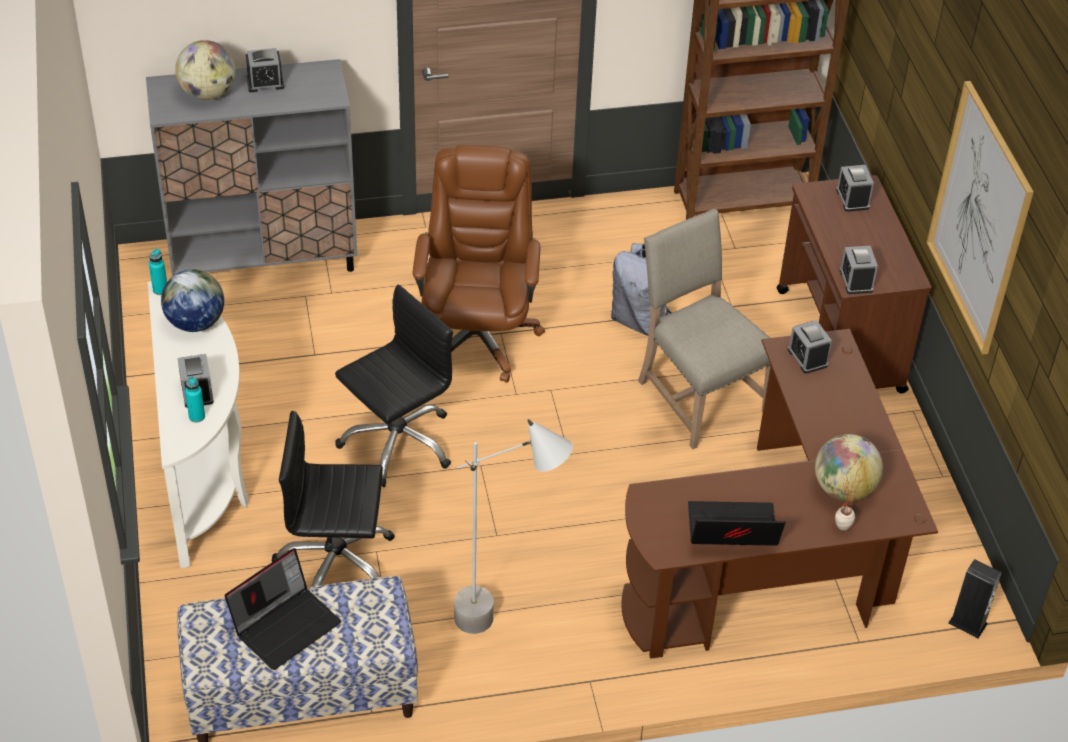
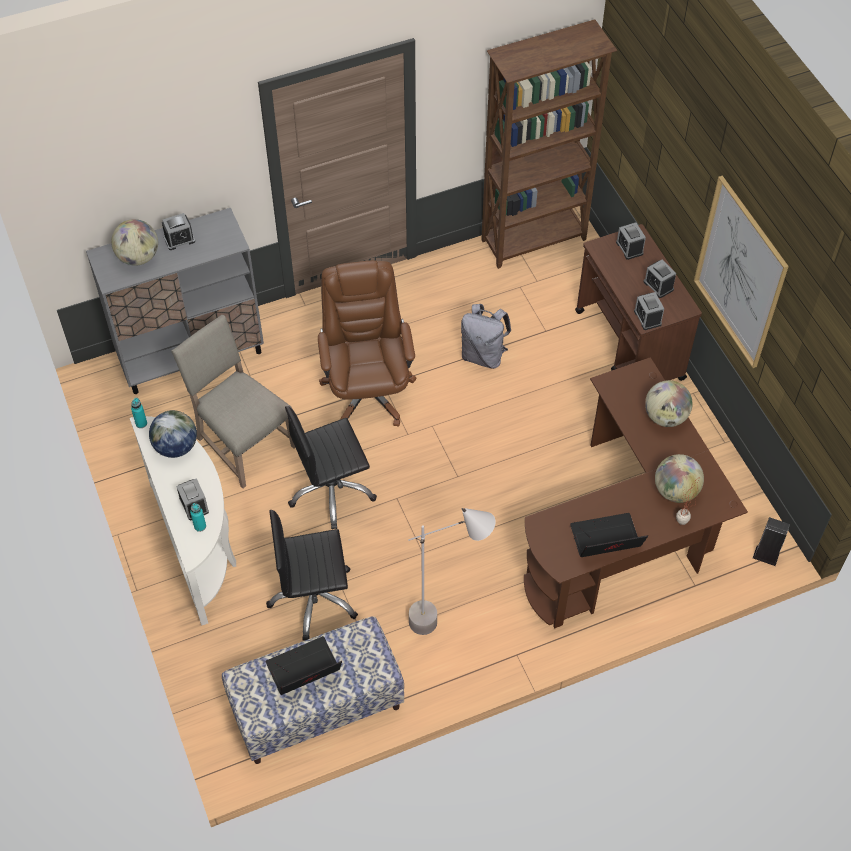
camera: 10 degrees left, 10 degrees up
(286, 624) = (303, 671): laptop -> laptop turned 150 degrees counterclockwise
(397, 442) = (331, 491): black office chair -> black office chair turned 150 degrees counterclockwise
(697, 395) = (538, 410): beige chair -> beige chair (242, 442)
(807, 357) = (626, 387): alarm clock -> alarm clock (658, 285)
(852, 400) = (665, 417): none -> globe

